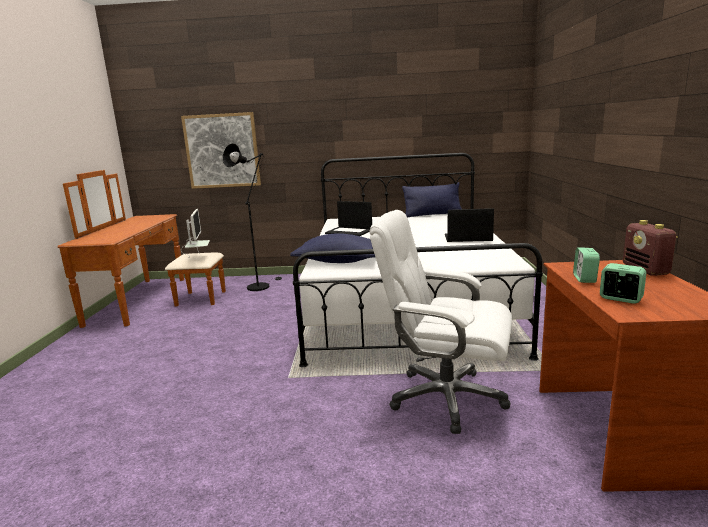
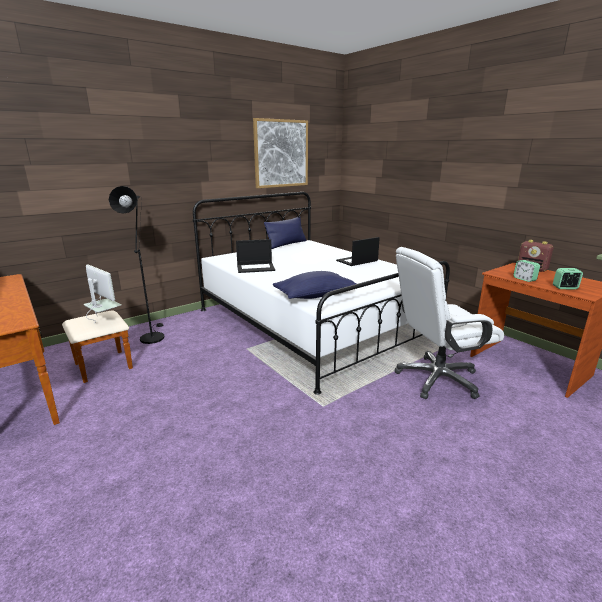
camera: 40 degrees left, 5 degrees up
(222, 151) = (78, 193): picture -> picture (281, 153)

